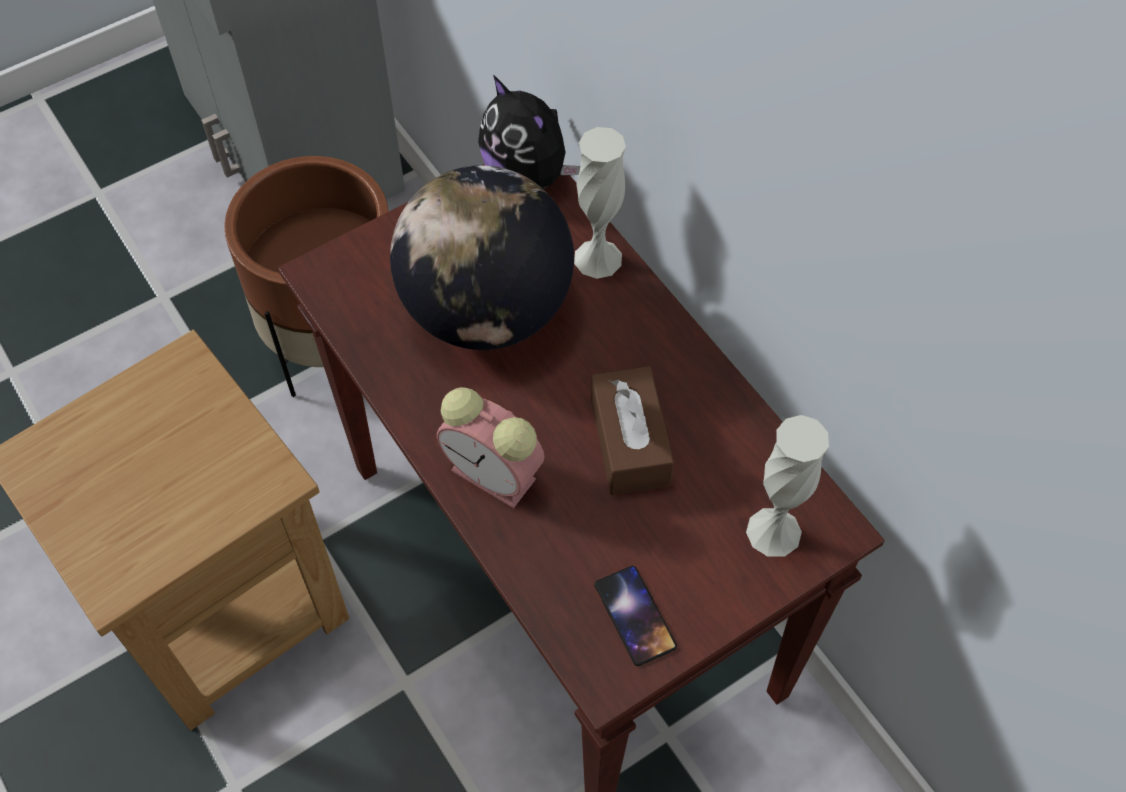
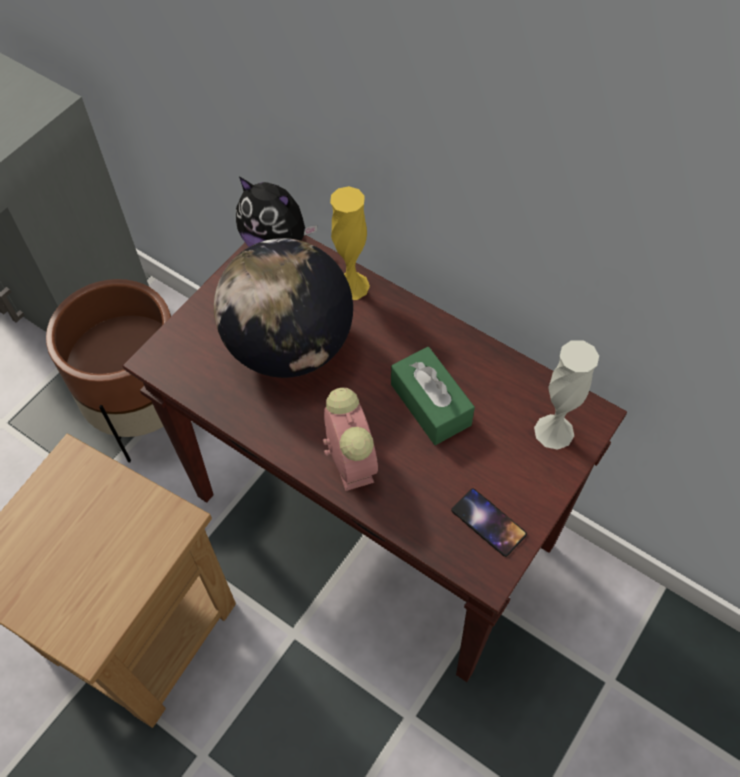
camera: 20 degrees left, 0 degrees up
(497, 475) = (349, 459): alarm clock -> alarm clock turned 120 degrees counterclockwise
(598, 258) = (351, 286): white vase -> yellow vase
(629, 442) = (430, 404): brown tissue box -> green tissue box

